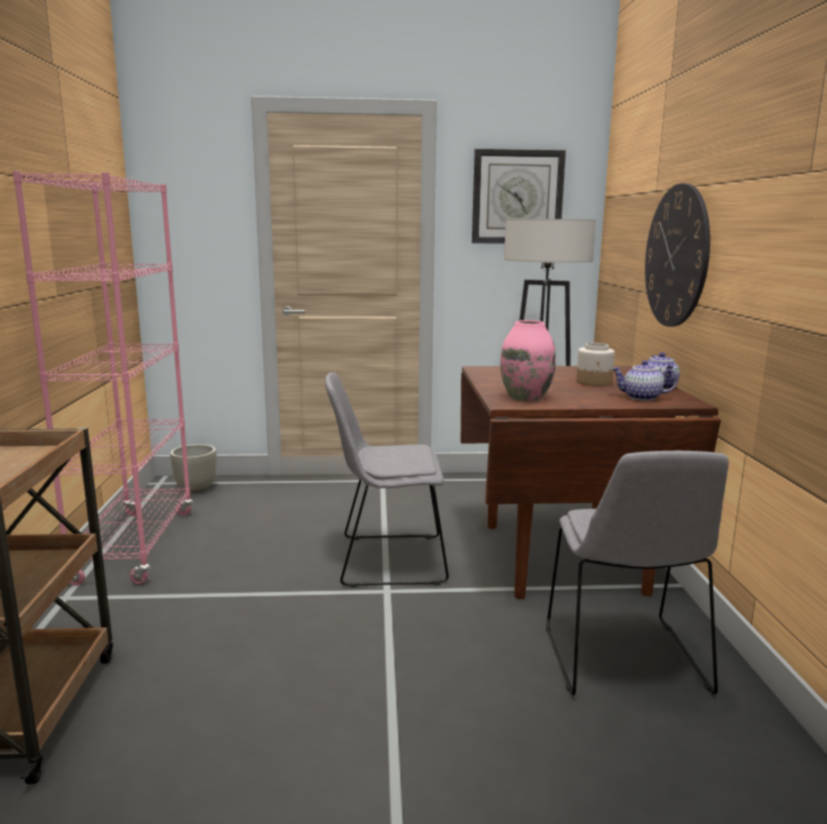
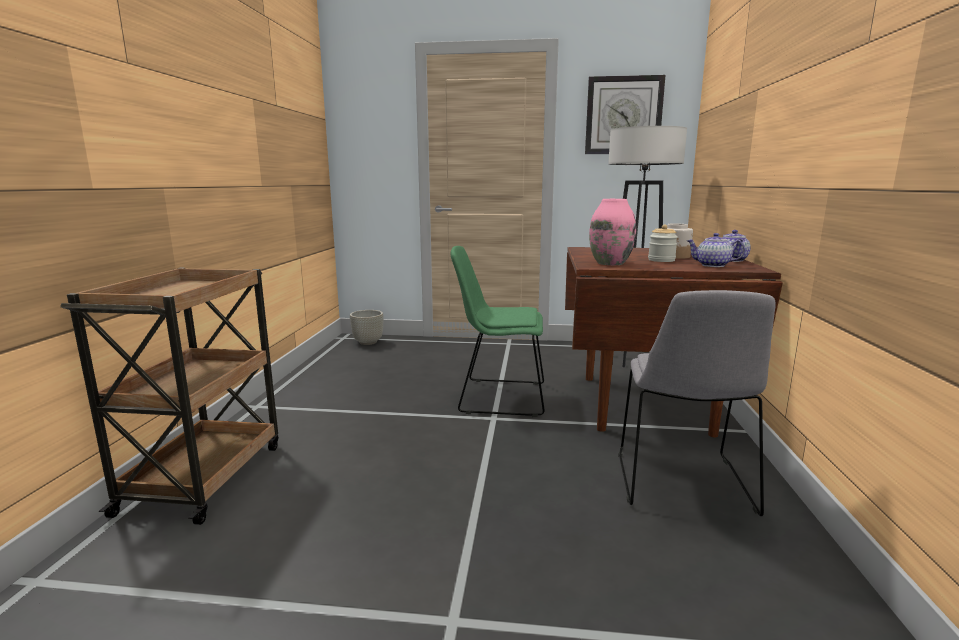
camera: 10 degrees right, 0 degrees up
(136, 546) = (315, 376): pink bookcase -> none
(387, 560) = (498, 397): grey chair -> green chair
(581, 390) = (661, 260): none -> jar
(676, 256) = (752, 148): wall clock -> none

